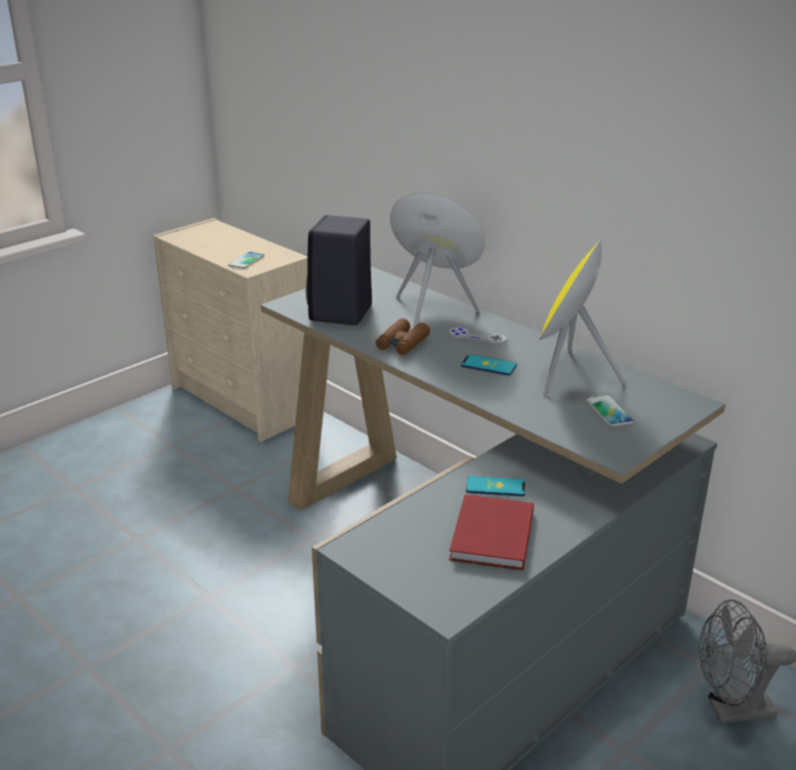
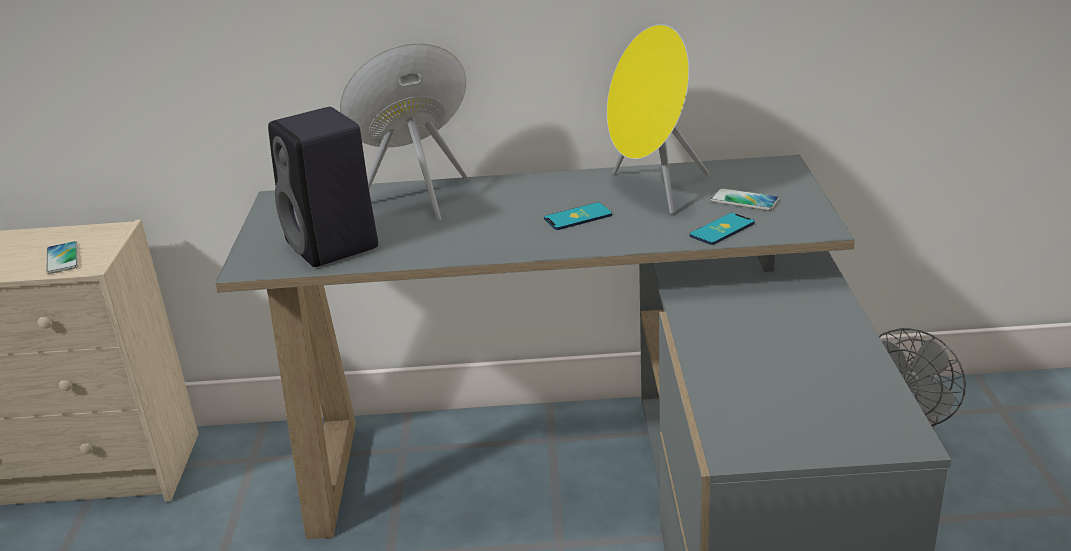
camera: 45 degrees left, 0 degrees up
(402, 344) = (460, 240): brown binoculars -> none
(477, 337) = (516, 201): grey game controller -> none
(490, 537) = (810, 362): red book -> none
(495, 487) = (731, 322): phone -> phone (722, 229)

